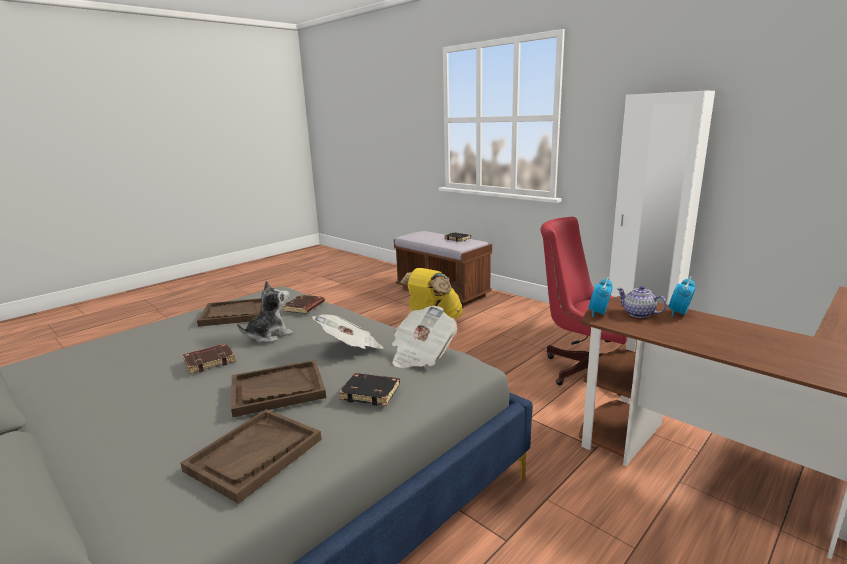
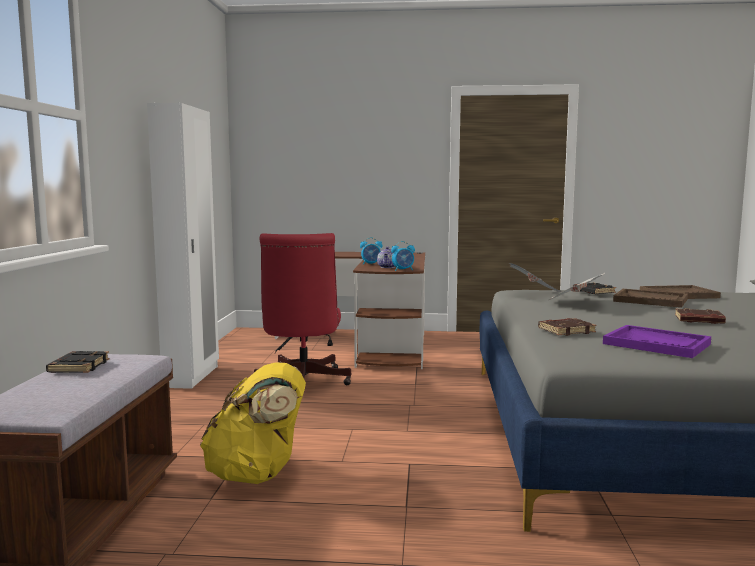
camera: 130 degrees left, 10 degrees down
(235, 314) = (656, 344): brown tray -> purple tray
(269, 335) = (630, 324): plush toy -> none

